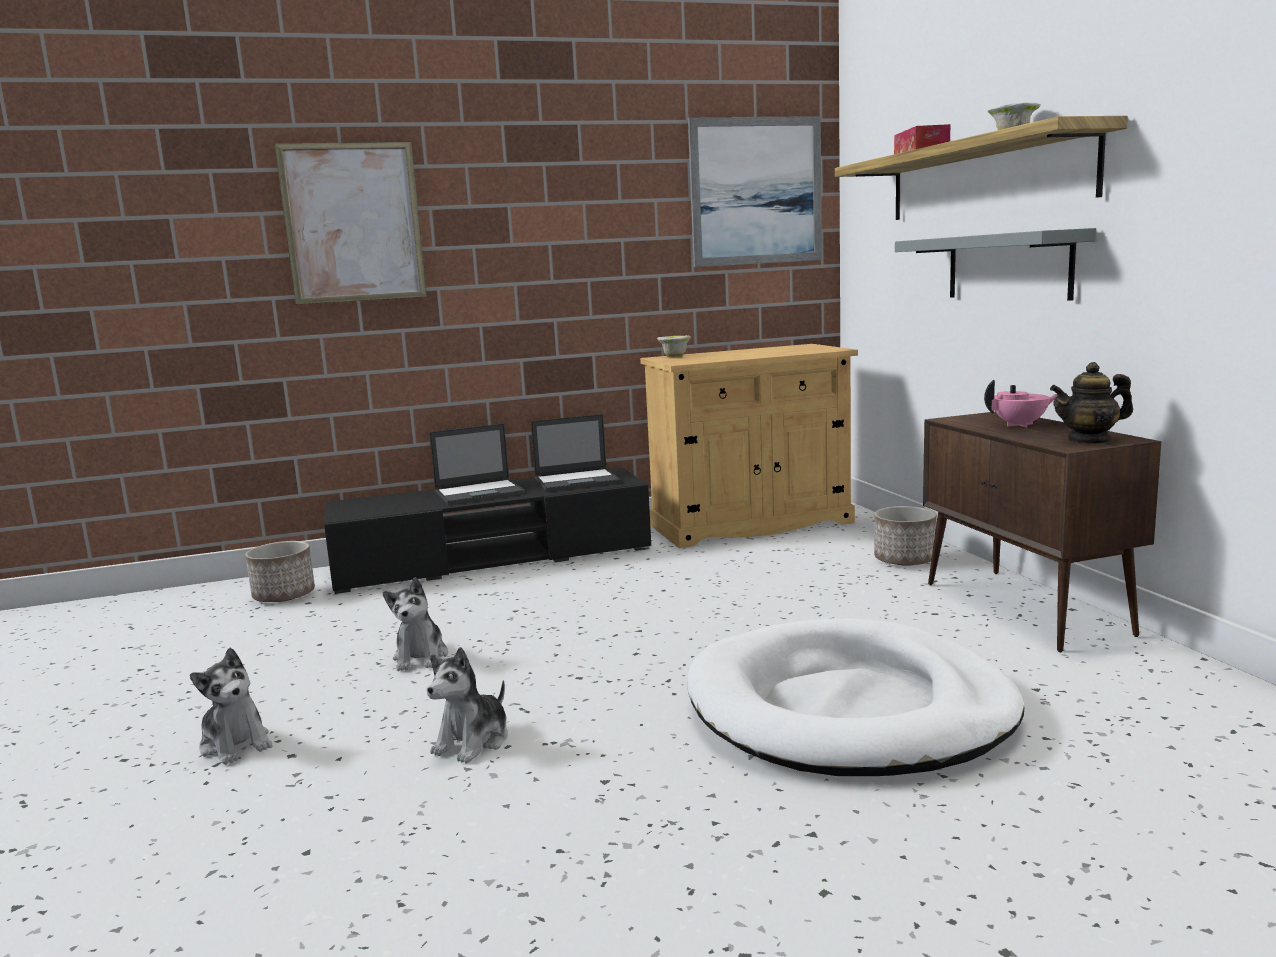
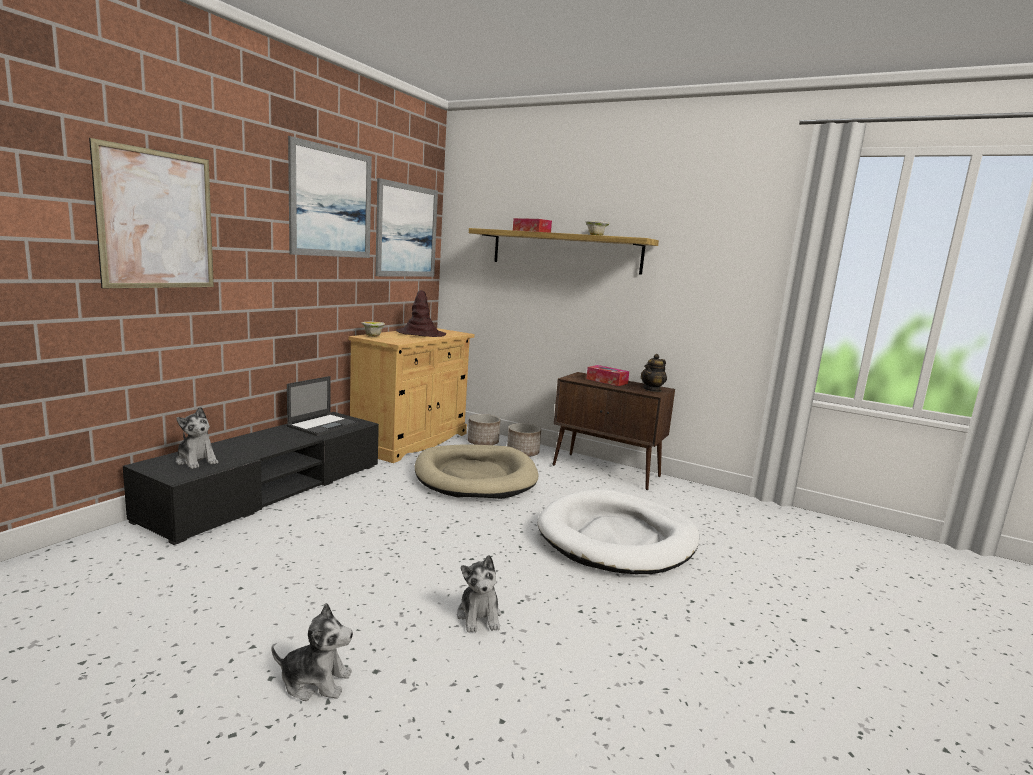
camera: 45 degrees left, 0 degrees up
(284, 596) = (121, 558): planter -> planter (483, 443)
(421, 657) = (346, 574): plush toy -> plush toy (196, 461)
(480, 492) = (264, 442): laptop -> none
(603, 167) = (331, 202): none -> picture
(760, 352) = (420, 333): none -> brown hat
(765, 580) = (475, 476): none -> beige dog bed
(1008, 266) = (579, 299): grey shelf -> none
(1020, 425) = (607, 381): pink teapot -> tissue box

